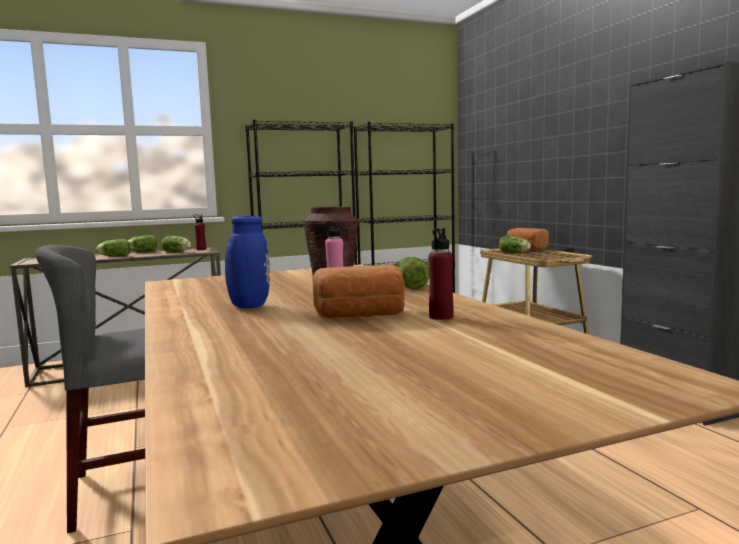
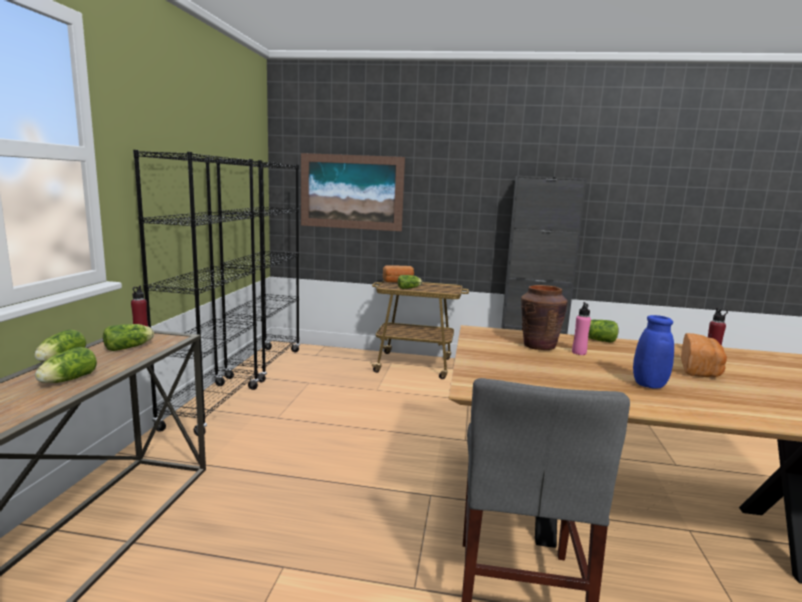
camera: 60 degrees left, 5 degrees up
(508, 145) = (351, 192): none -> picture

